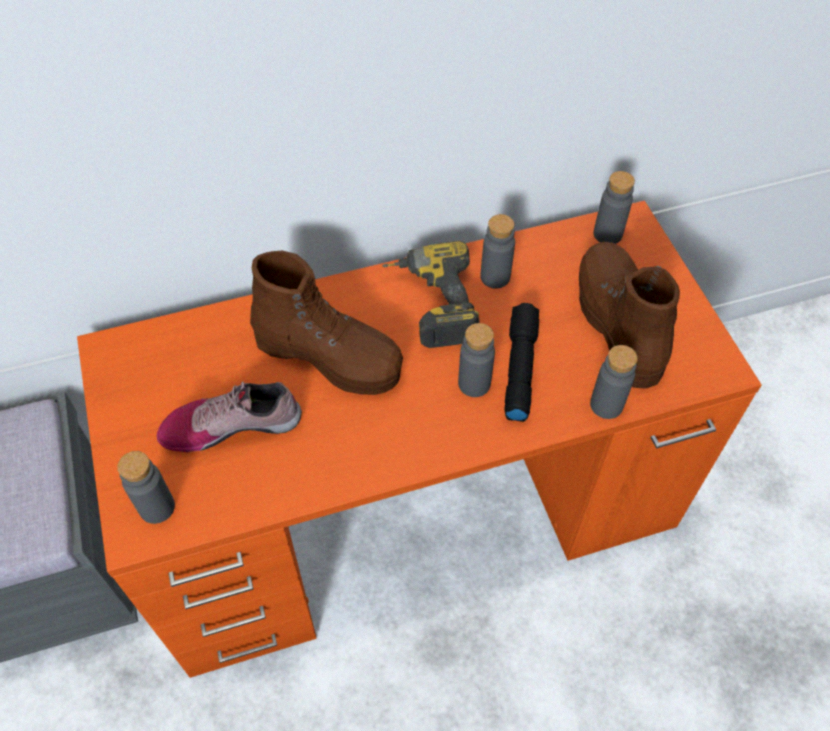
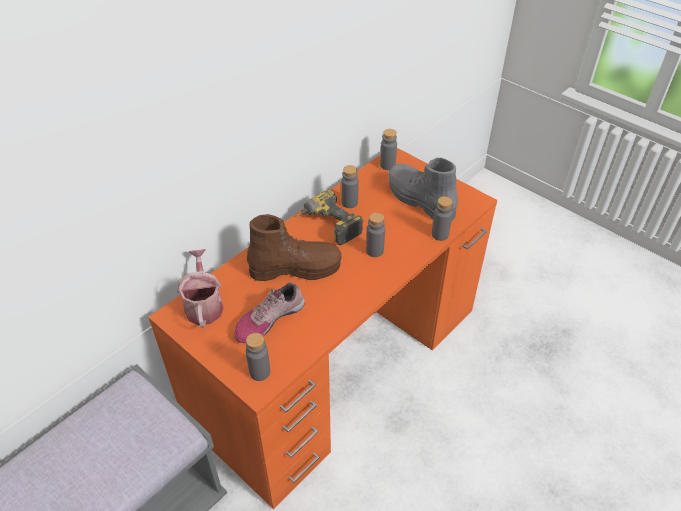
camera: 30 degrees left, 10 degrees down
(159, 355) = (204, 305): none -> watering can
(518, 367) = (389, 235): black flashlight -> none
(617, 324) = (419, 200): brown boot -> grey boot

